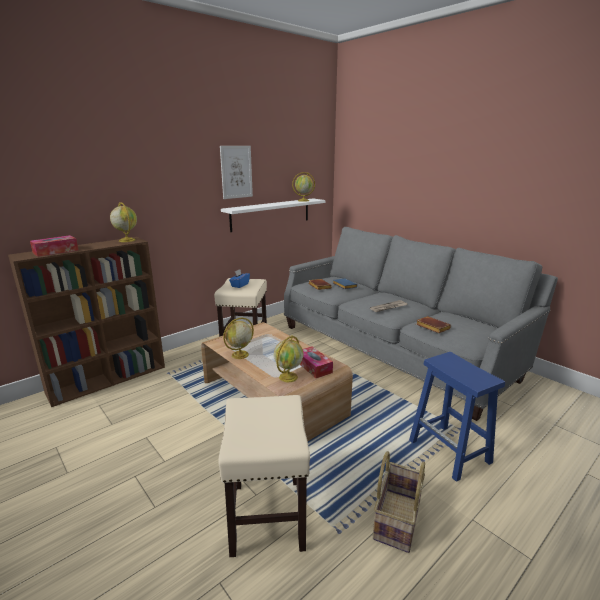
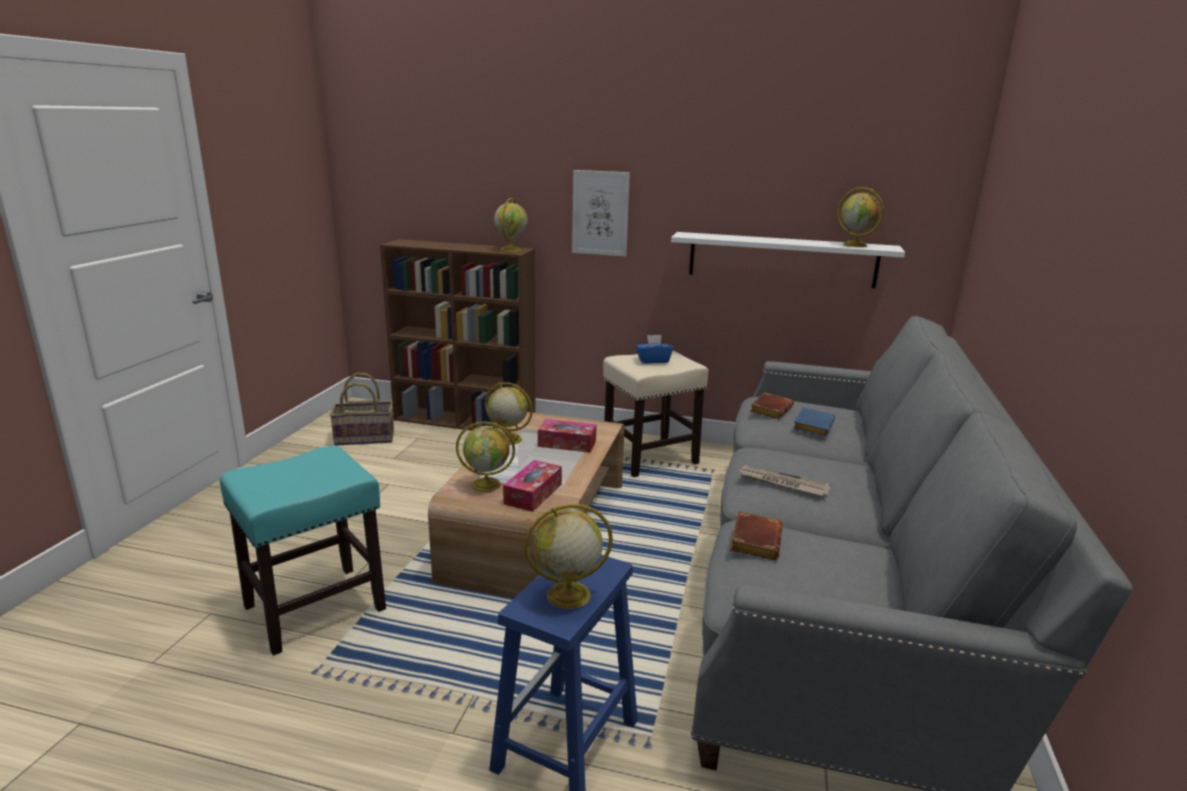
camera: 55 degrees right, 0 degrees up
(56, 251) = (428, 244): tissue box -> tissue box (567, 443)
(236, 172) = (716, 174): picture -> picture (600, 213)
(267, 514) = (316, 607): beige stool -> turquoise stool
(396, 519) = (365, 719): basket -> basket (365, 437)
(469, 372) = (567, 595): none -> globe

